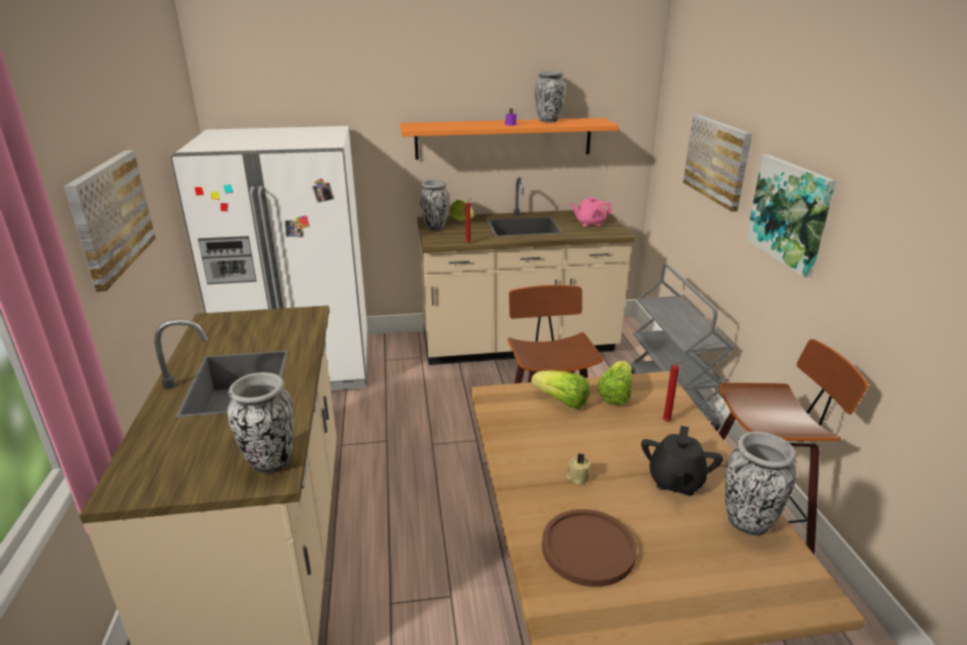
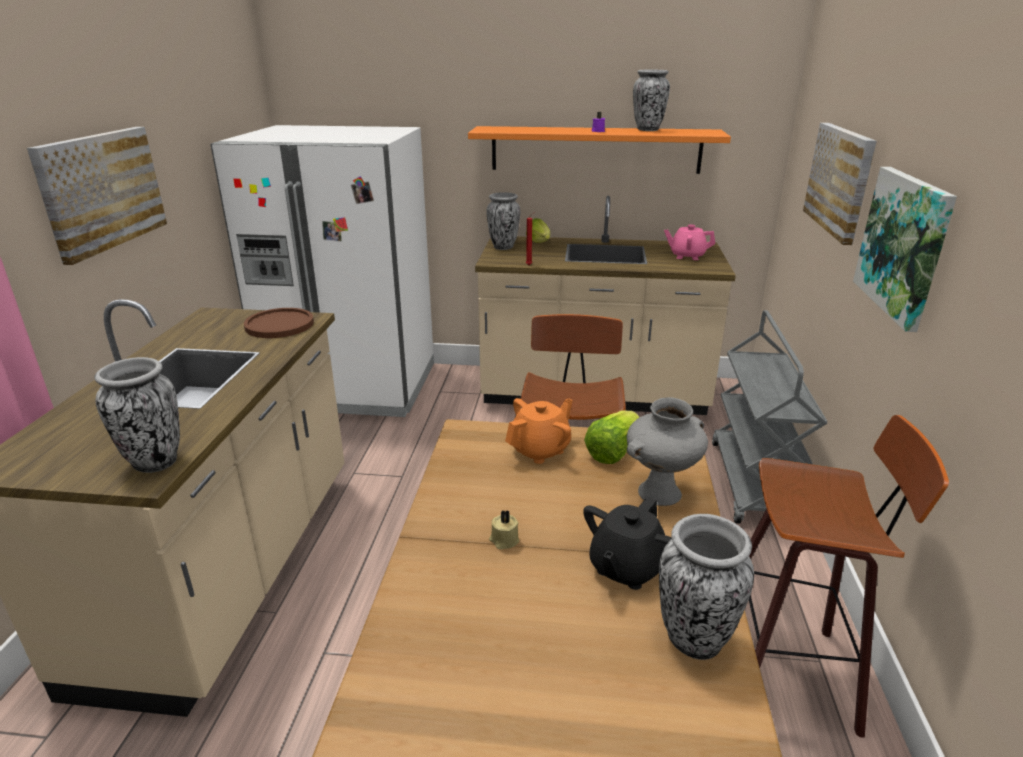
camera: 15 degrees right, 0 degrees up
(561, 401) = (540, 450): lettuce -> orange teapot
(588, 548) = (462, 628): brown plate -> brown plate (279, 325)
(667, 422) = (659, 494): red candle -> grey vase

